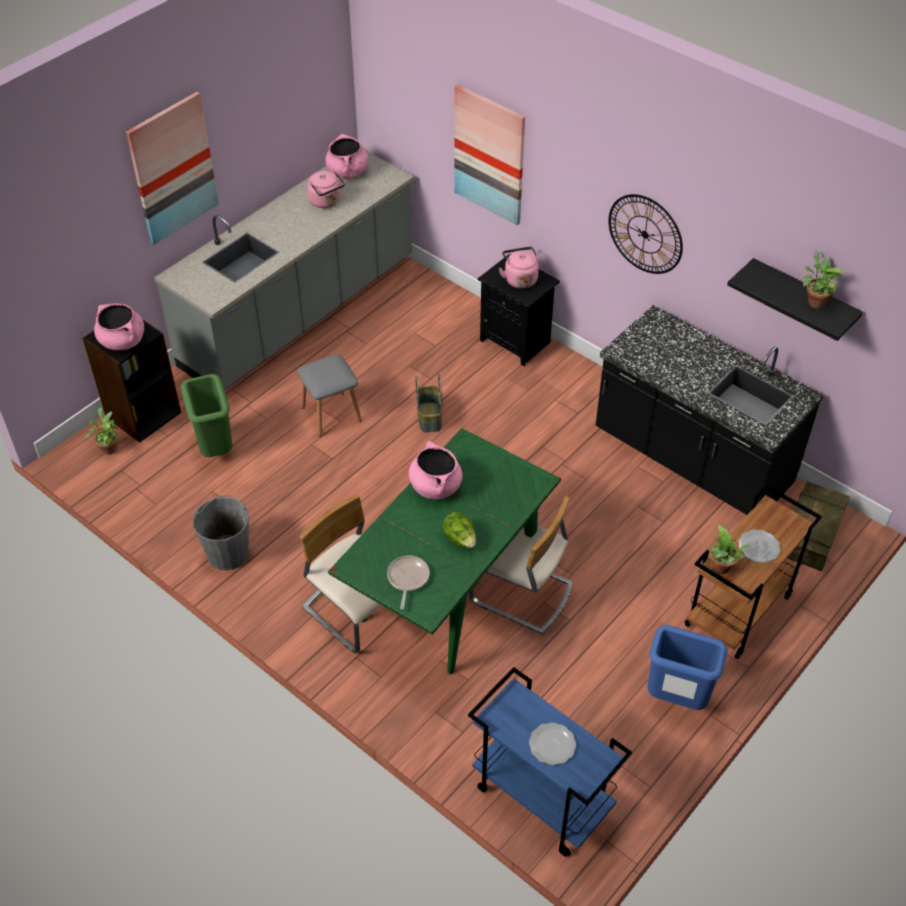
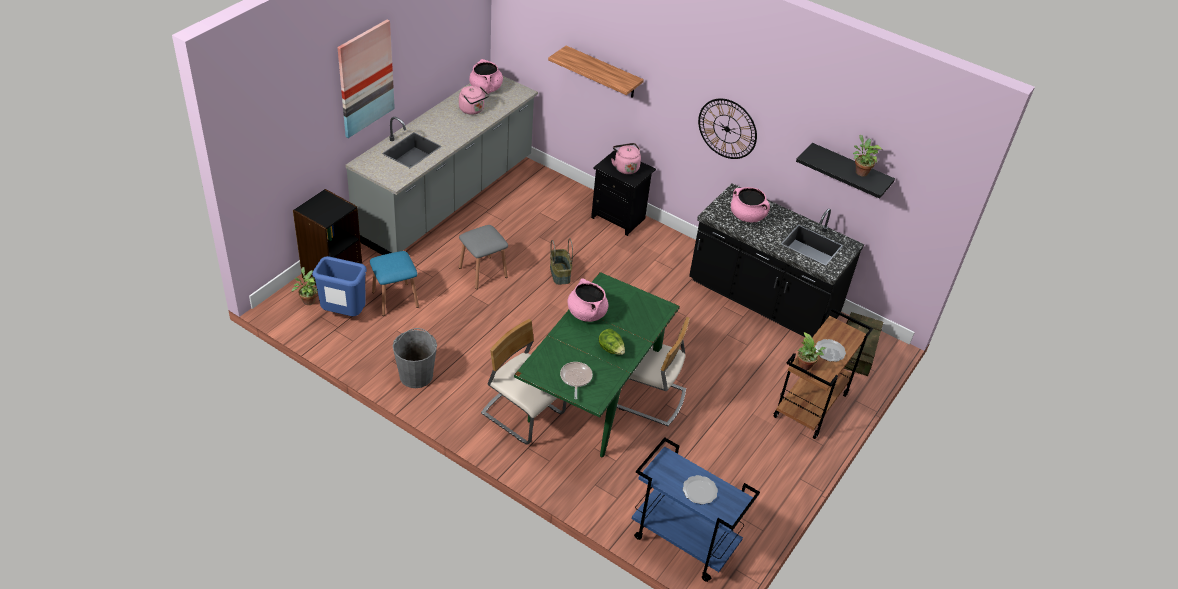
camera: 10 degrees left, 5 degrees down
(123, 341) = (326, 212): pink cooking pot -> pink cooking pot (747, 216)
(216, 448) = (395, 299): green trash can -> blue stool
(489, 155) = (603, 72): picture -> shelf
(676, 699) = (773, 469): blue trash can -> blue trash can (343, 315)

